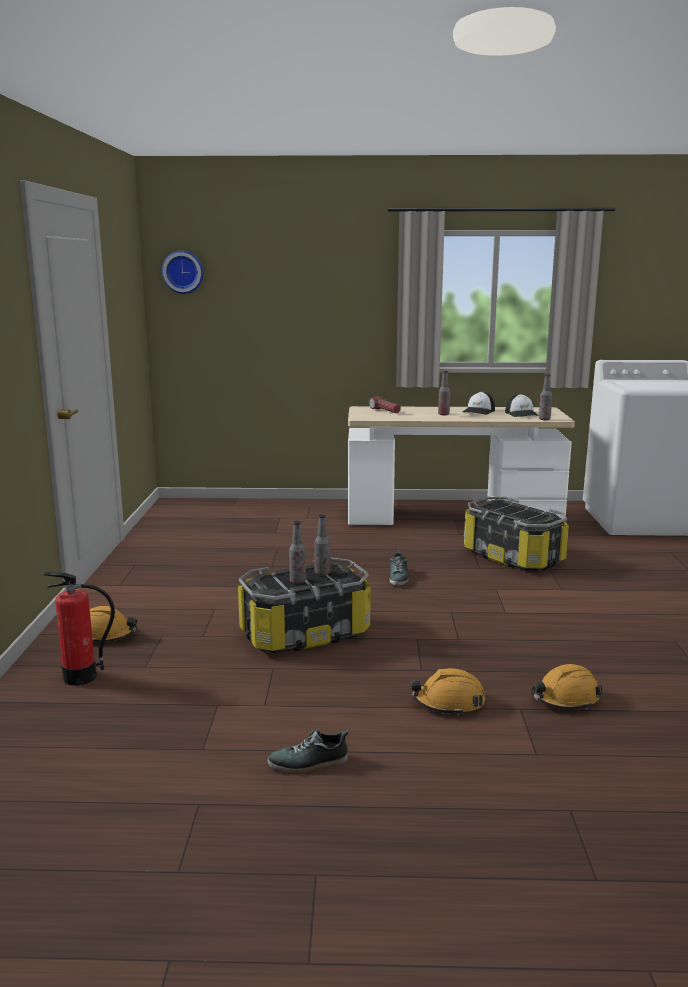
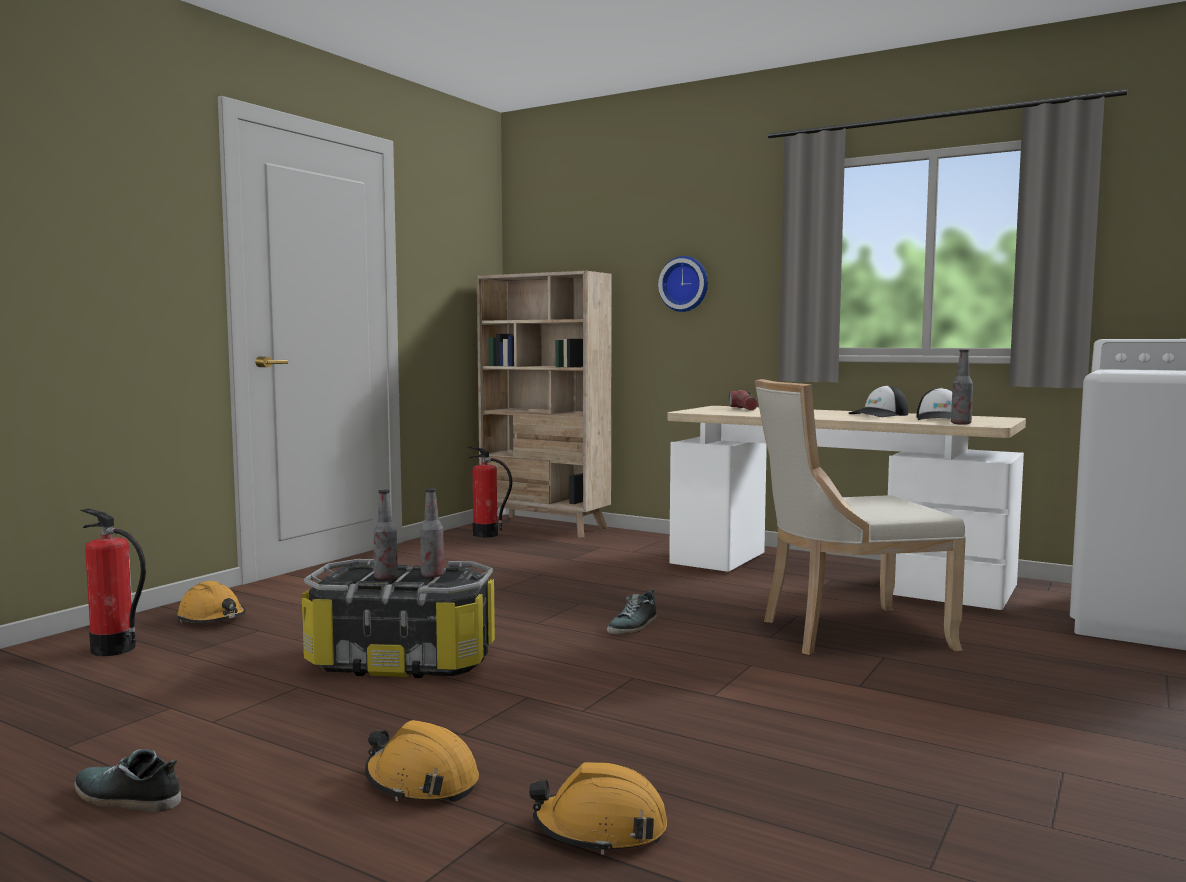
camera: 30 degrees right, 10 degrees down
(178, 520) = (485, 535): none -> fire extinguisher
(183, 272) = (541, 239): wall clock -> wall clock (685, 284)
(210, 505) = (544, 527): none -> beige bookcase
(443, 414) = (815, 414): bottle -> none
(512, 557) = (846, 633): storage box -> beige chair

